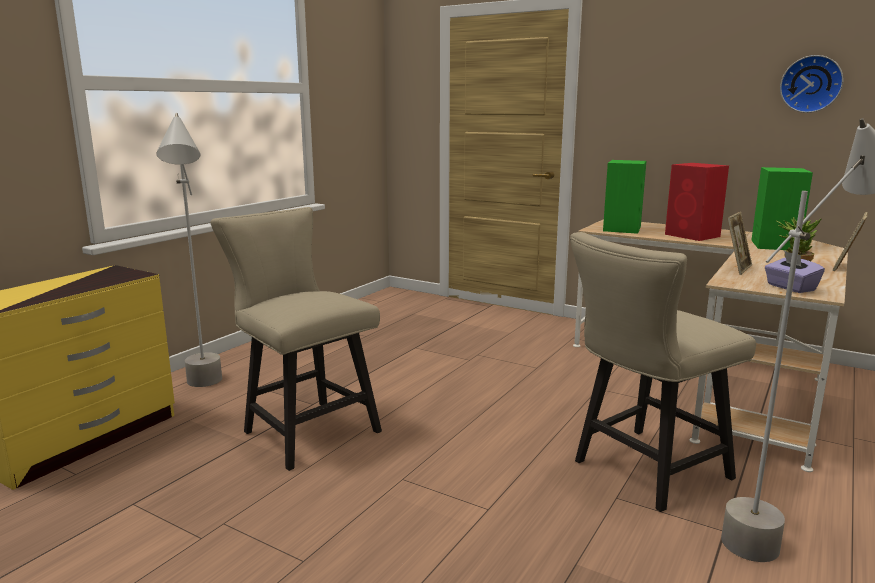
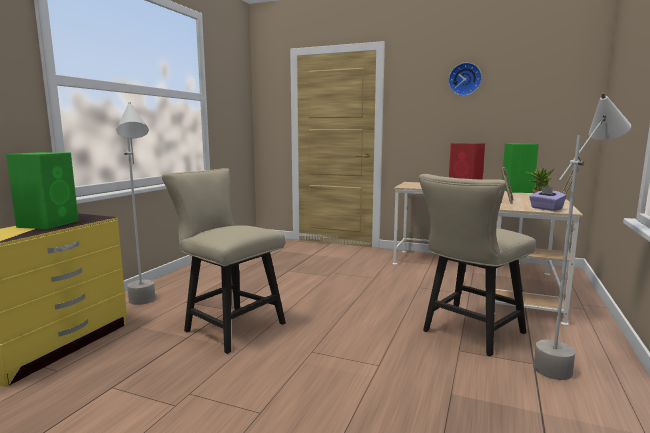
camera: 10 degrees left, 5 degrees down
(622, 228) = (420, 186): green speaker -> green speaker (49, 223)
(811, 84) = (527, 94): wall clock -> wall clock (465, 79)

